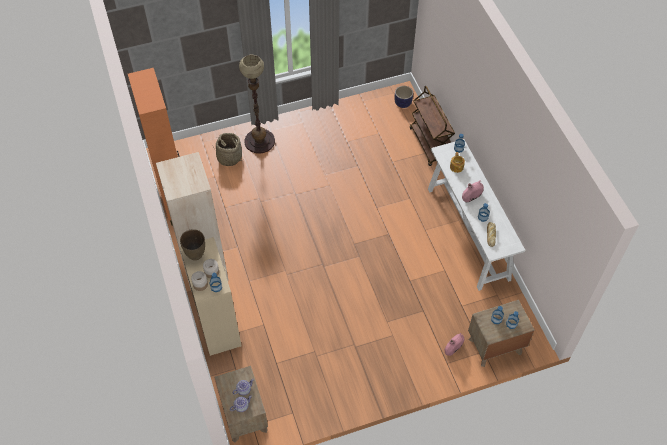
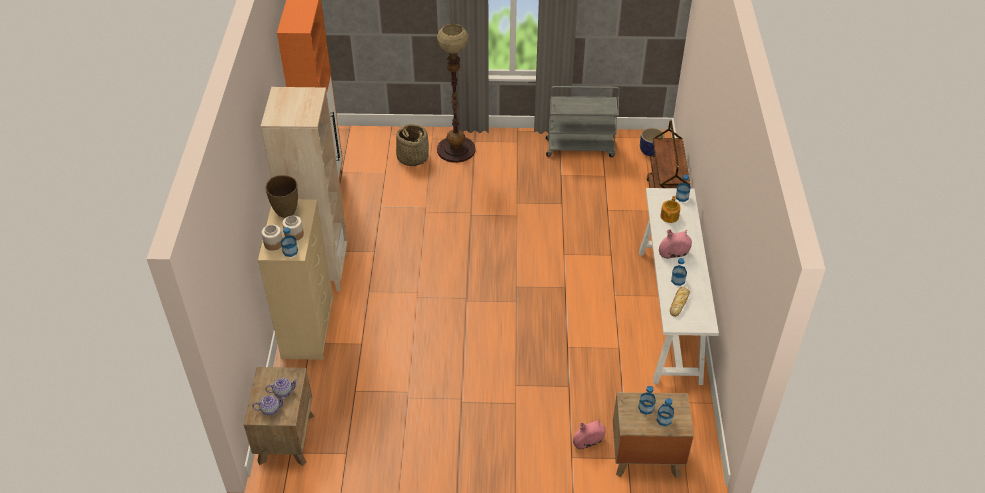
camera: 20 degrees right, 10 degrees down
(351, 114) = (580, 147): none -> grey cart

